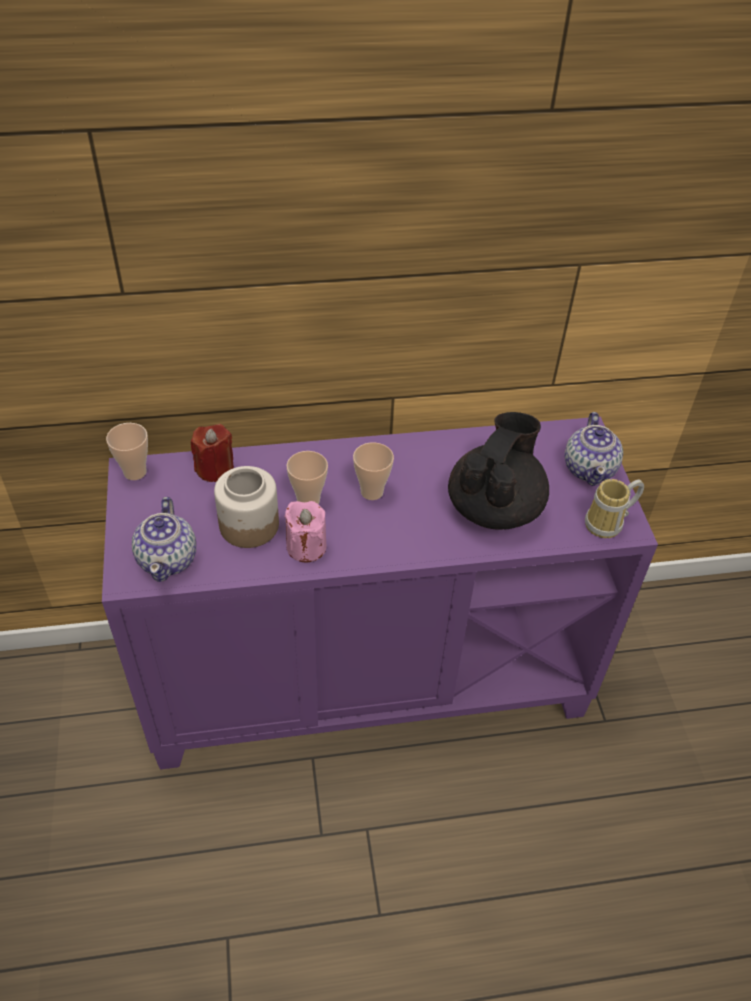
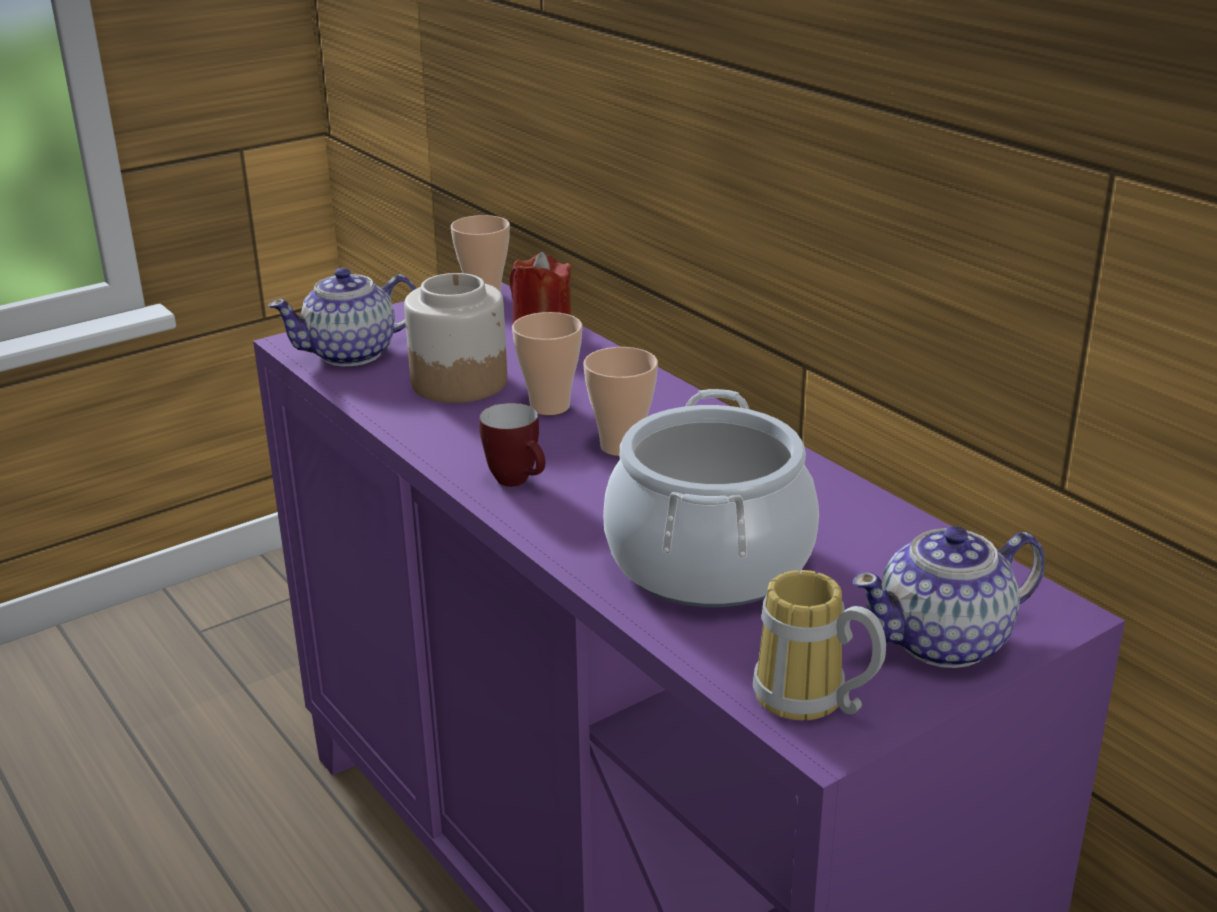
camera: 65 degrees right, 20 degrees down
(306, 547) = (455, 430): pink candle -> none
(381, 543) = (518, 482): none -> mug
(495, 507) = (710, 561): black teapot -> cooking pot

